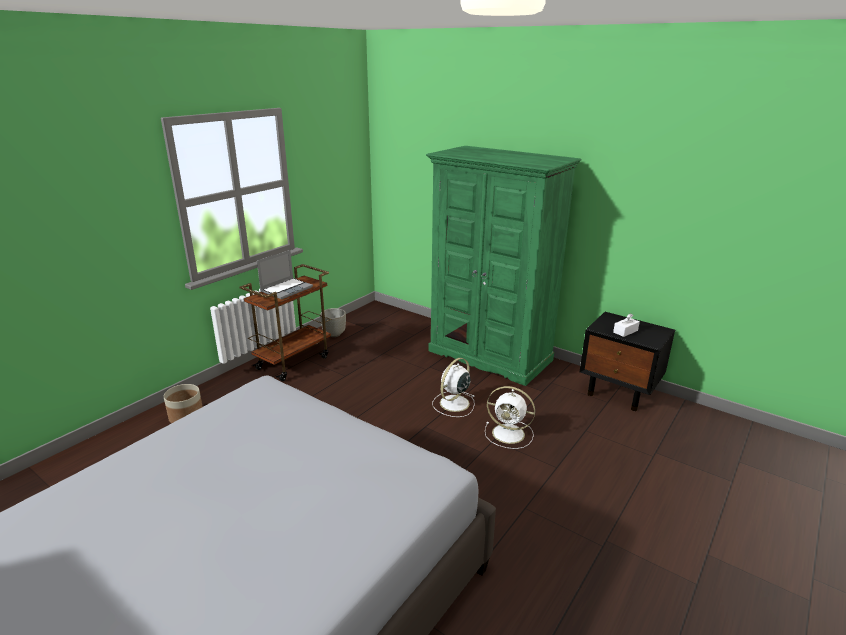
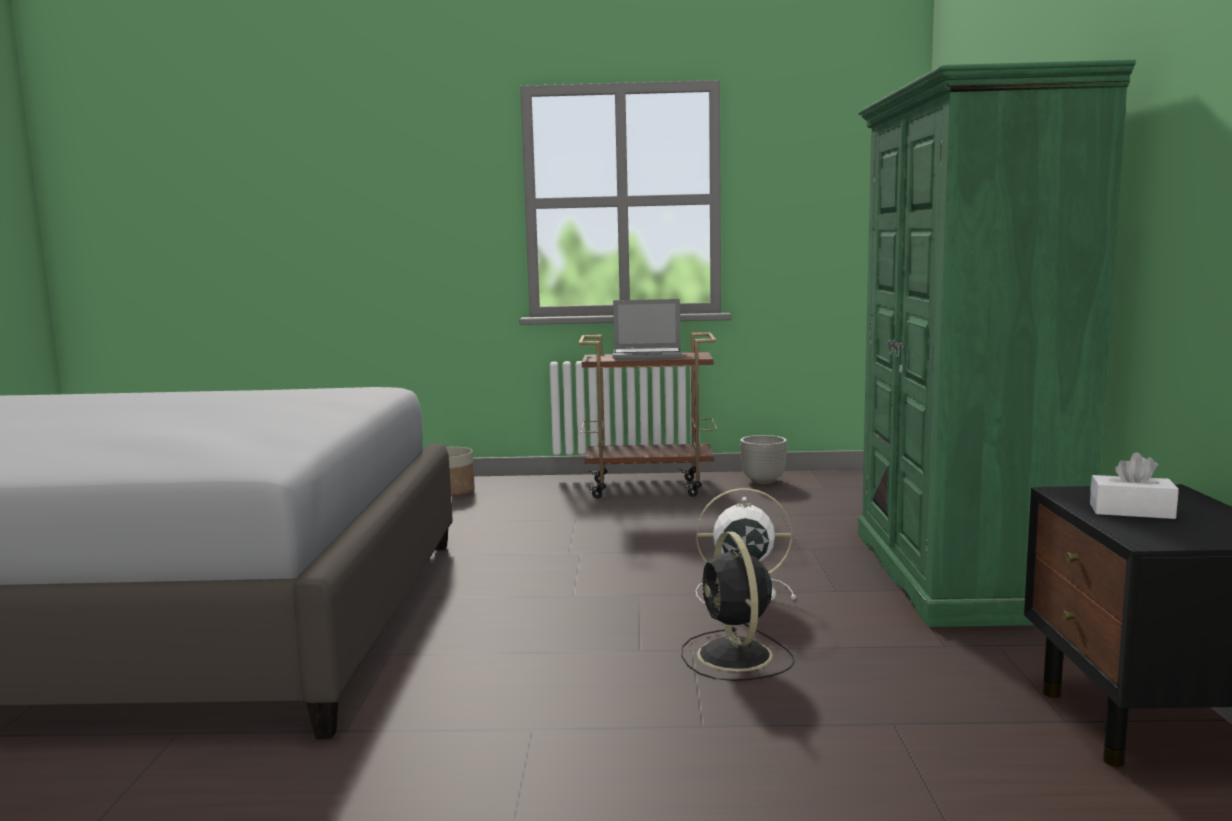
camera: 55 degrees right, 15 degrees down
(510, 434) = (736, 657): white fan -> black fan

